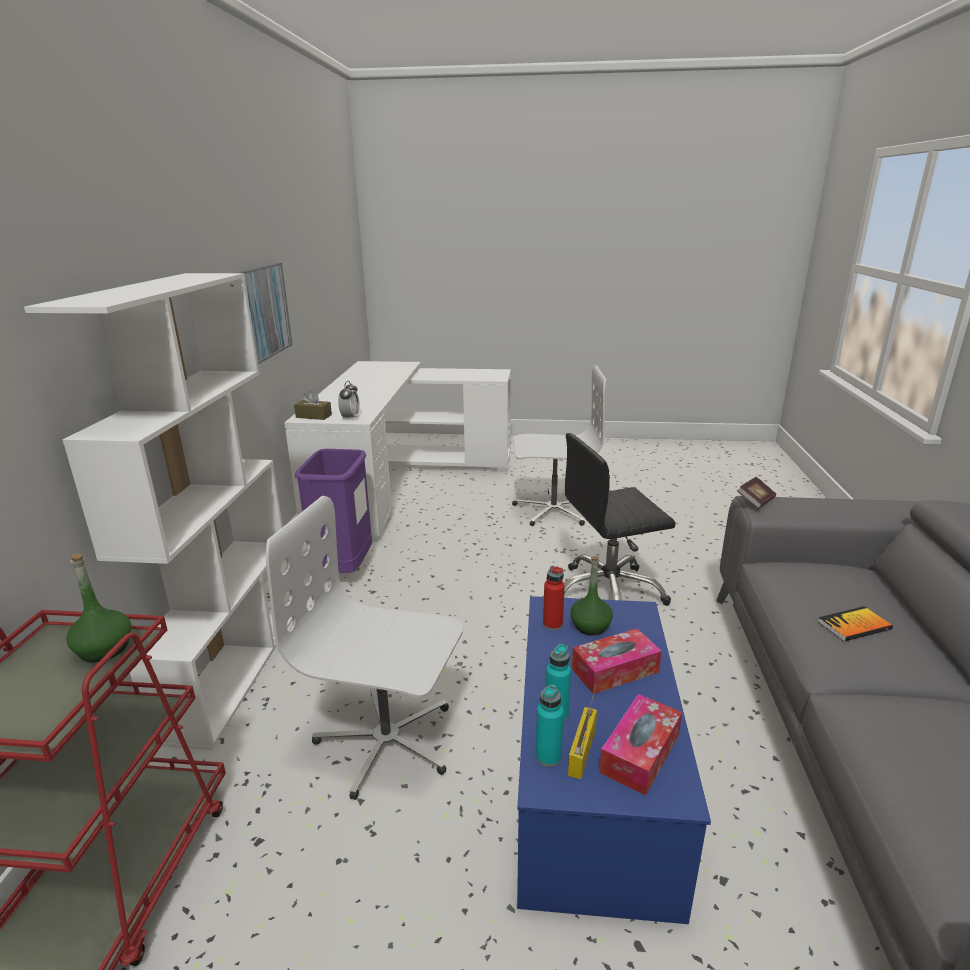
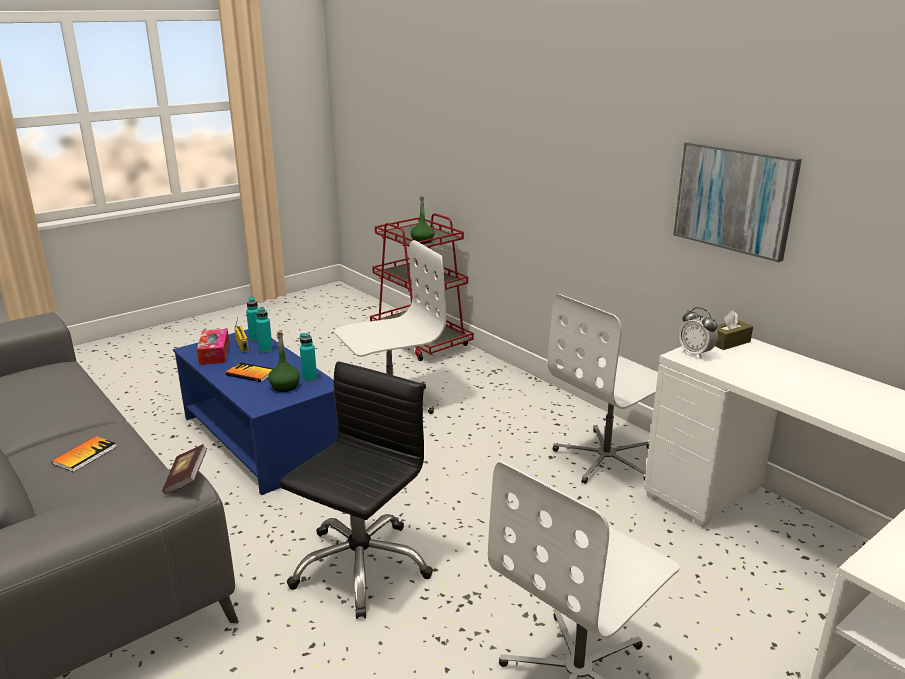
camera: 135 degrees right, 0 degrees up
(232, 670) = (525, 386): white bookcase -> none
(344, 570) = (607, 458): purple trash can -> white office chair
(552, 624) = (309, 378): red bottle -> turquoise bottle
(615, 670) = (250, 374): tissue box -> book

